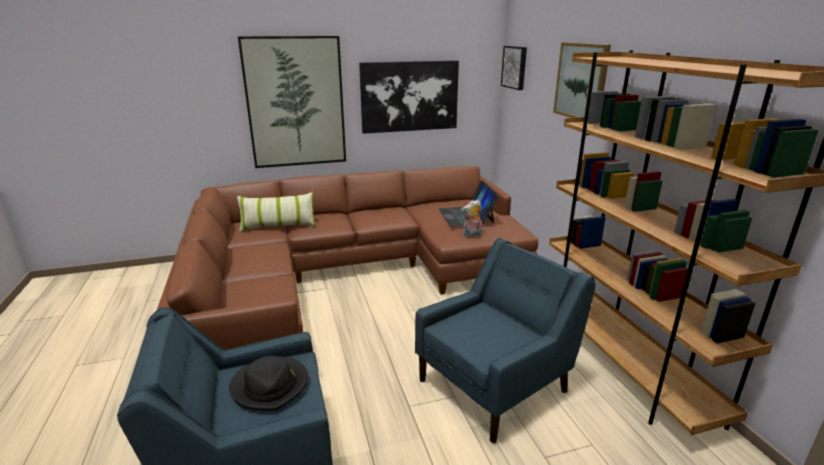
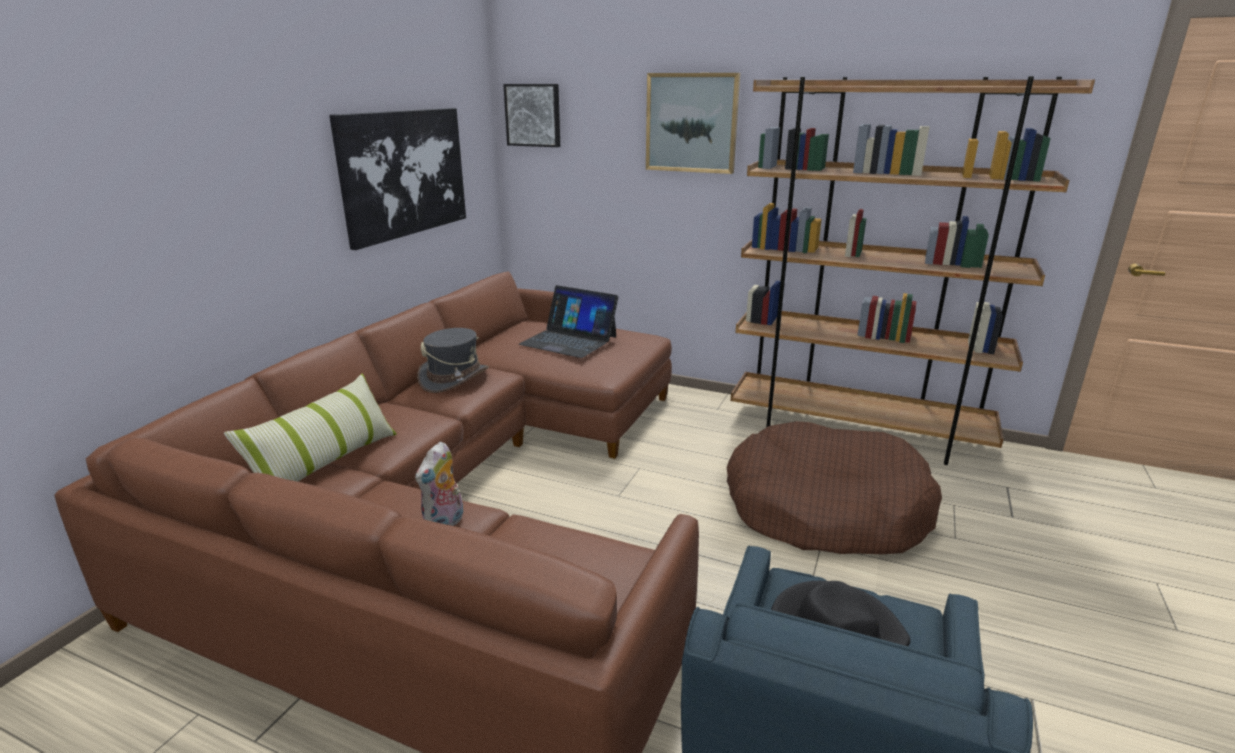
camera: 50 degrees left, 0 degrees up
(295, 103) = (235, 207): picture -> none
(381, 213) = (454, 378): none -> grey hat
(472, 235) = (616, 360): plush toy -> plush toy (445, 524)
(495, 384) = (825, 509): blue armchair -> brown dog bed

